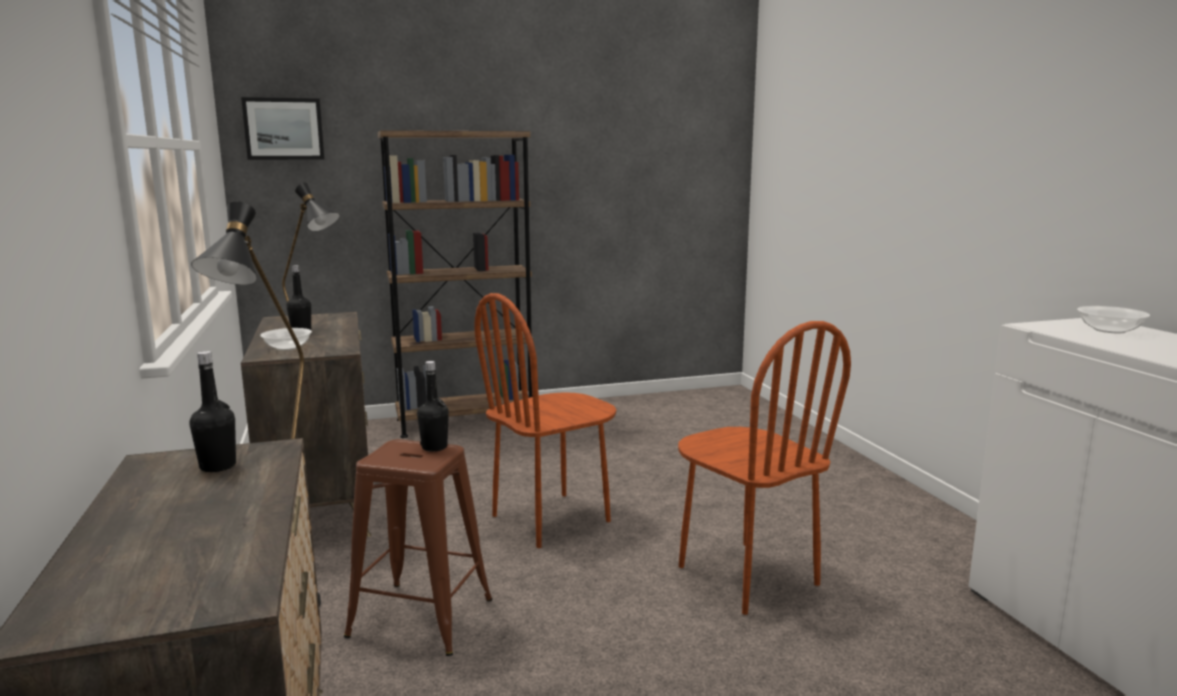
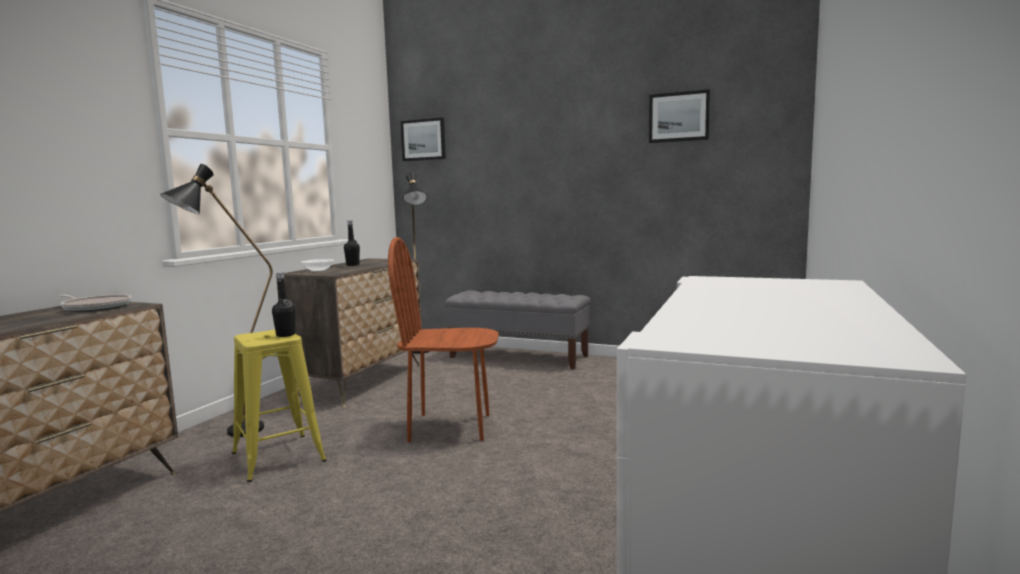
camera: 40 degrees right, 5 degrees down
(218, 466) = (95, 308): black bottle -> frying pan
(421, 617) = (278, 457): brown stool -> yellow stool
(465, 421) = (519, 356): brown bookcase -> grey bench
(634, 126) = (679, 117): none -> picture
(746, 576) = (498, 511): brown chair -> none
(1109, 330) = (788, 289): bowl -> none

